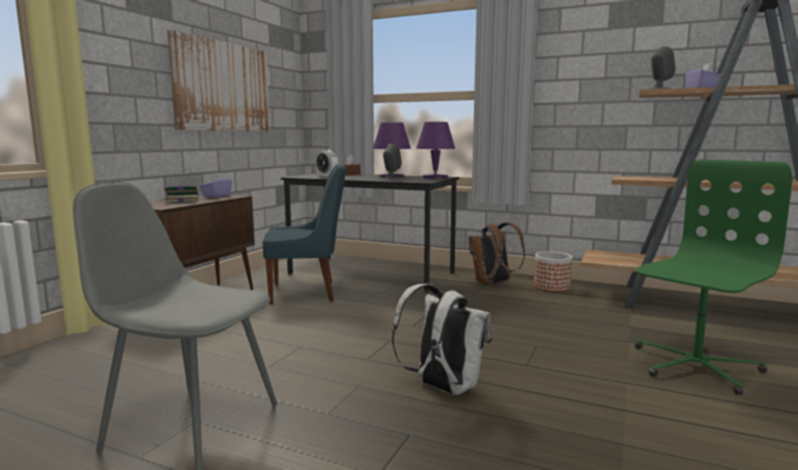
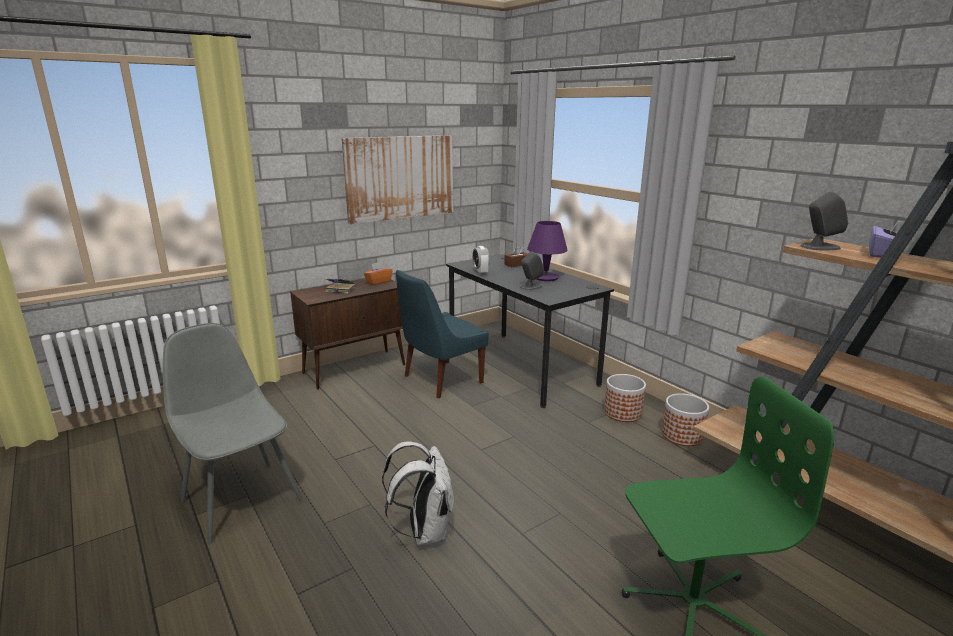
camera: 30 degrees right, 10 degrees up
(216, 196) = (378, 282): purple tissue box -> orange tissue box
(306, 293) = (440, 380): blue chair -> blue chair turned 120 degrees clockwise
(435, 177) = (583, 287): purple table lamp -> none
(493, 283) = (622, 413): brown backpack -> planter

